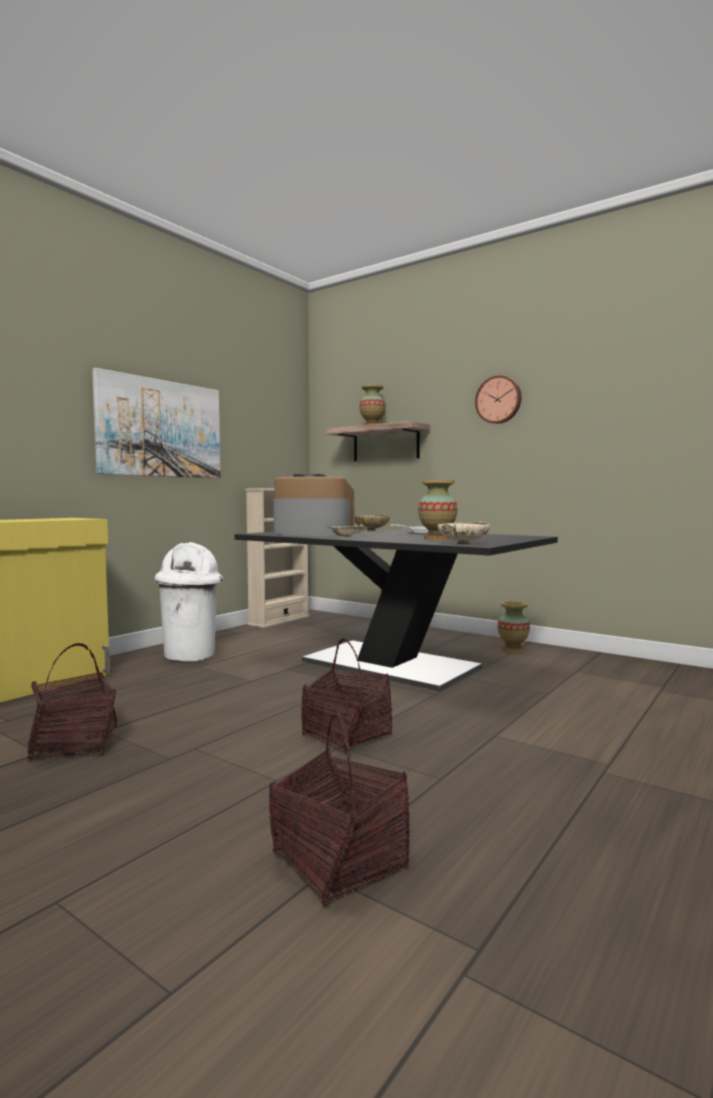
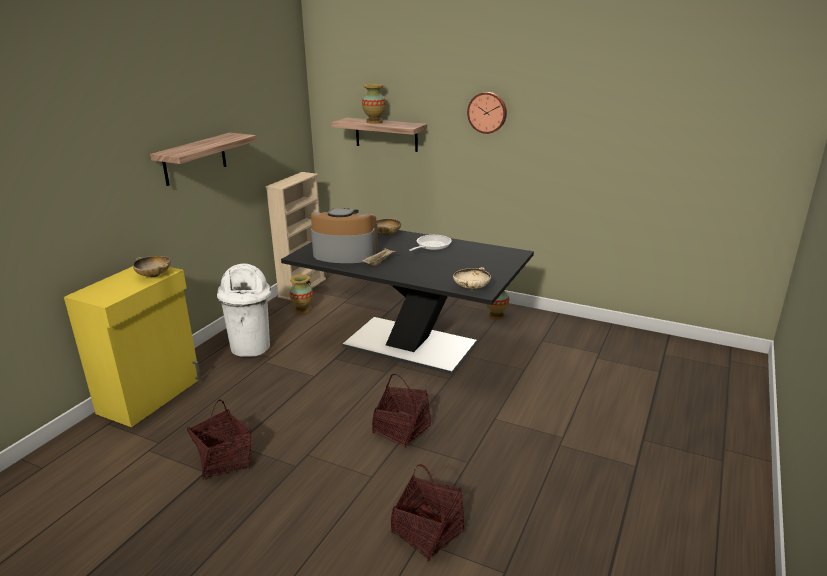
camera: 10 degrees left, 20 degrees up
(70, 519) = (154, 275): none -> beige bowl
(161, 428) = (195, 159): picture -> shelf
(437, 539) = (448, 270): vase -> vase (303, 309)

